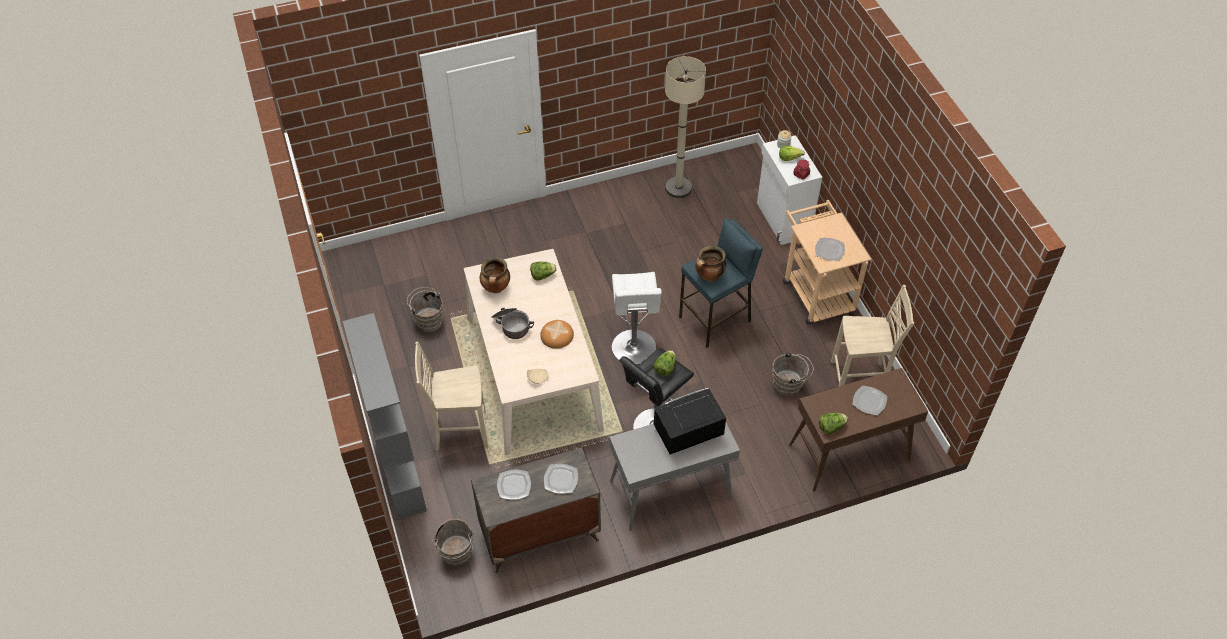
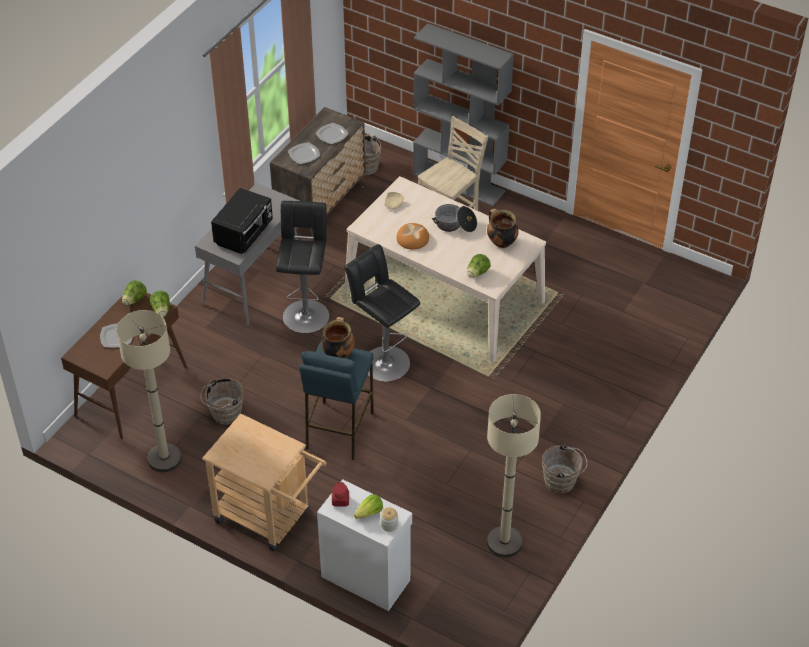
camera: 140 degrees right, 5 degrees down
(428, 320) = (573, 280): brown bucket -> brown bucket (562, 482)
(634, 349) = (383, 361): white stool -> black stool
(665, 368) = (300, 256): lettuce -> lettuce (161, 310)
(829, 250) = (248, 440): plate -> none
(860, 379) = (164, 459): beige chair -> beige floor lamp

